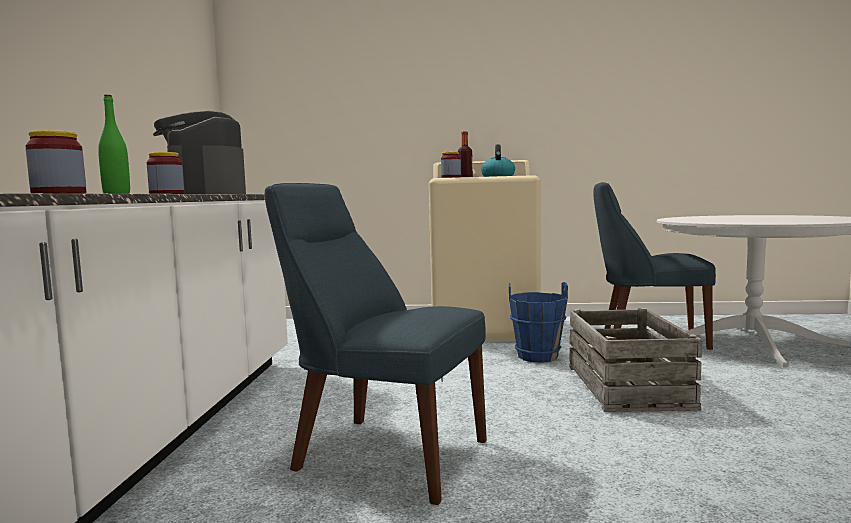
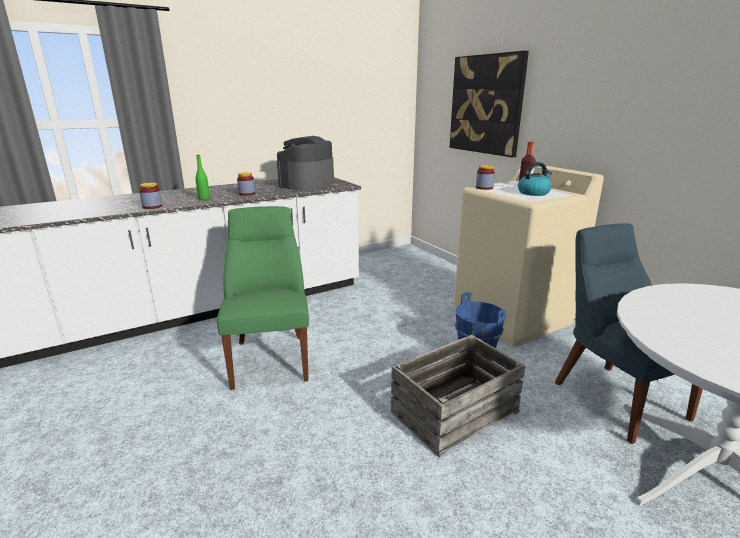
camera: 55 degrees right, 15 degrees up
(358, 108) = (486, 105): none -> picture
(383, 453) = (271, 357): blue chair -> green chair

